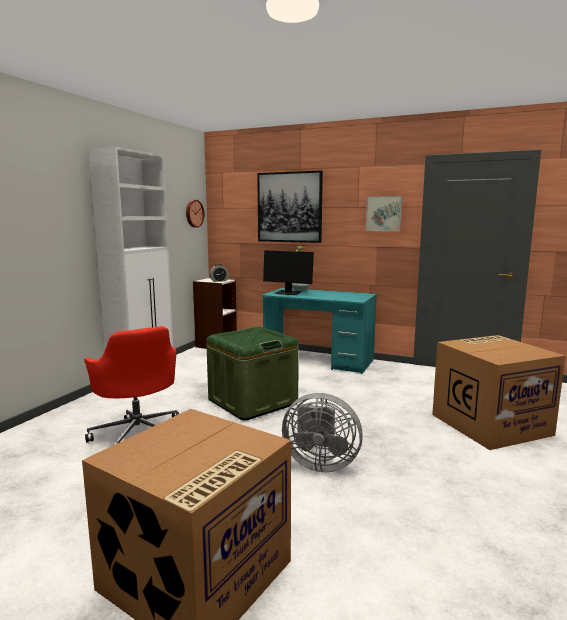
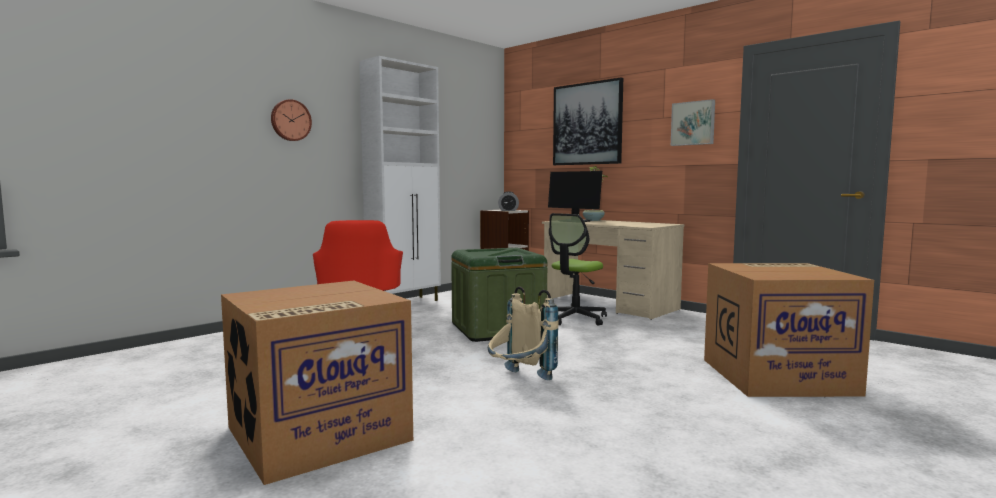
camera: 20 degrees right, 5 degrees down
(194, 213) = (486, 136): wall clock -> wall clock (290, 120)
(304, 380) = (574, 318): none -> office chair
(318, 360) = (609, 305): turquoise desk -> beige desk
(320, 463) = (520, 380): grey fan -> beige backpack

